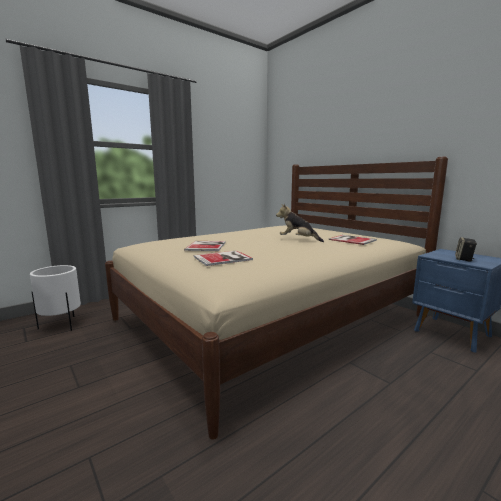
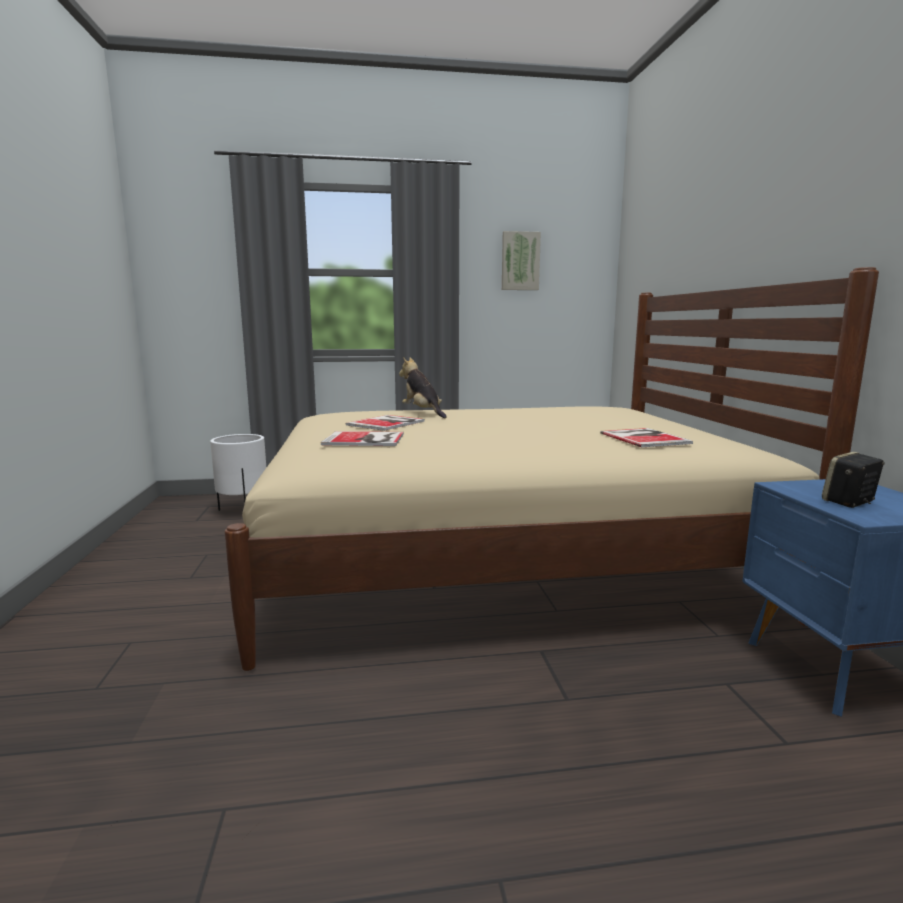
camera: 30 degrees right, 0 degrees up
(221, 144) = (520, 261): none -> picture
(298, 240) = (545, 428): plush toy -> plush toy (423, 413)

